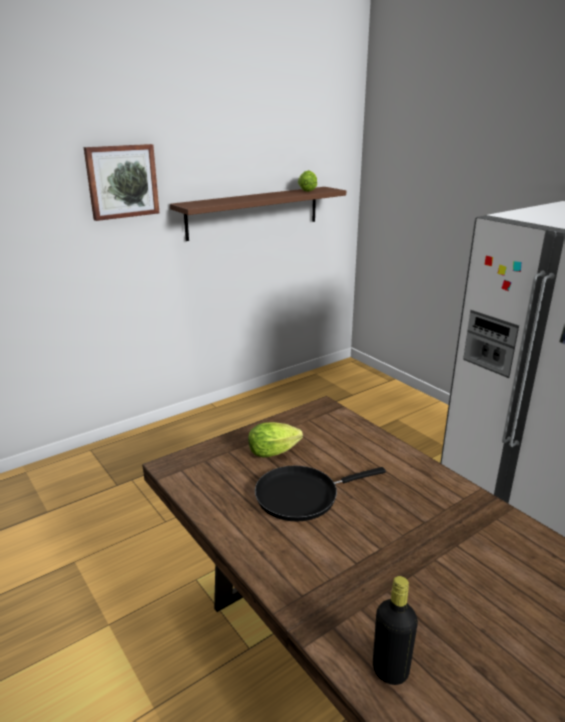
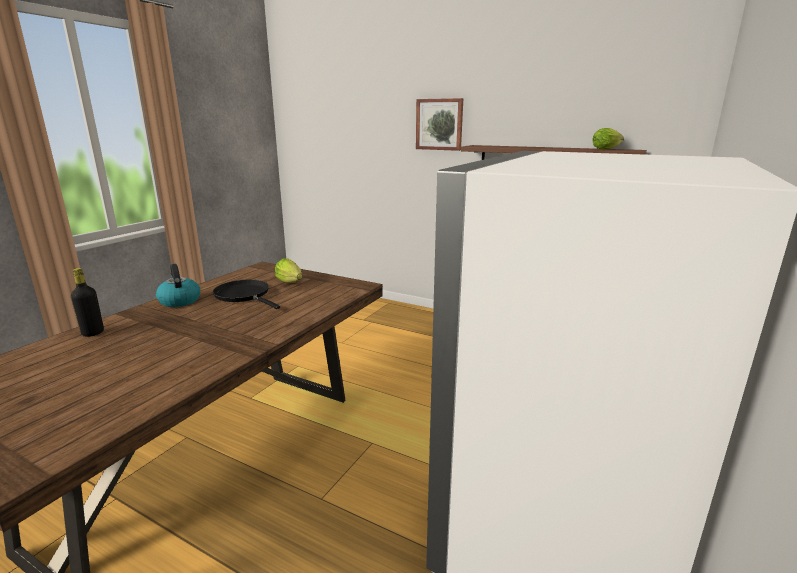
camera: 65 degrees right, 5 degrees down
(285, 562) = (179, 301): none -> kettle

